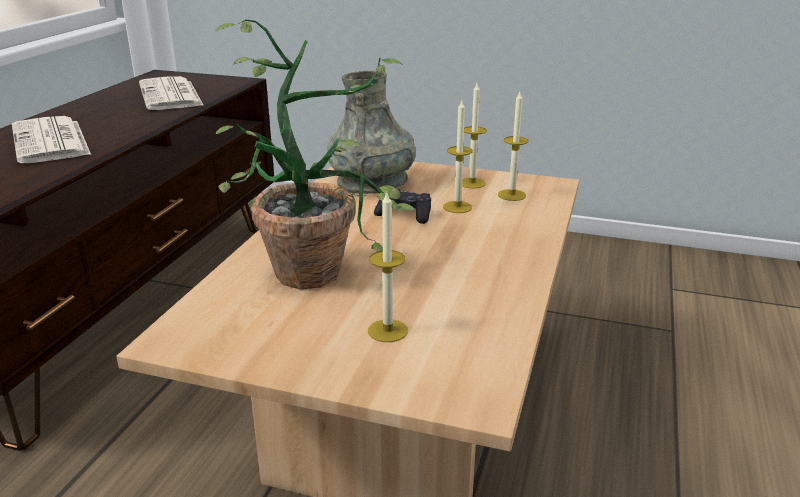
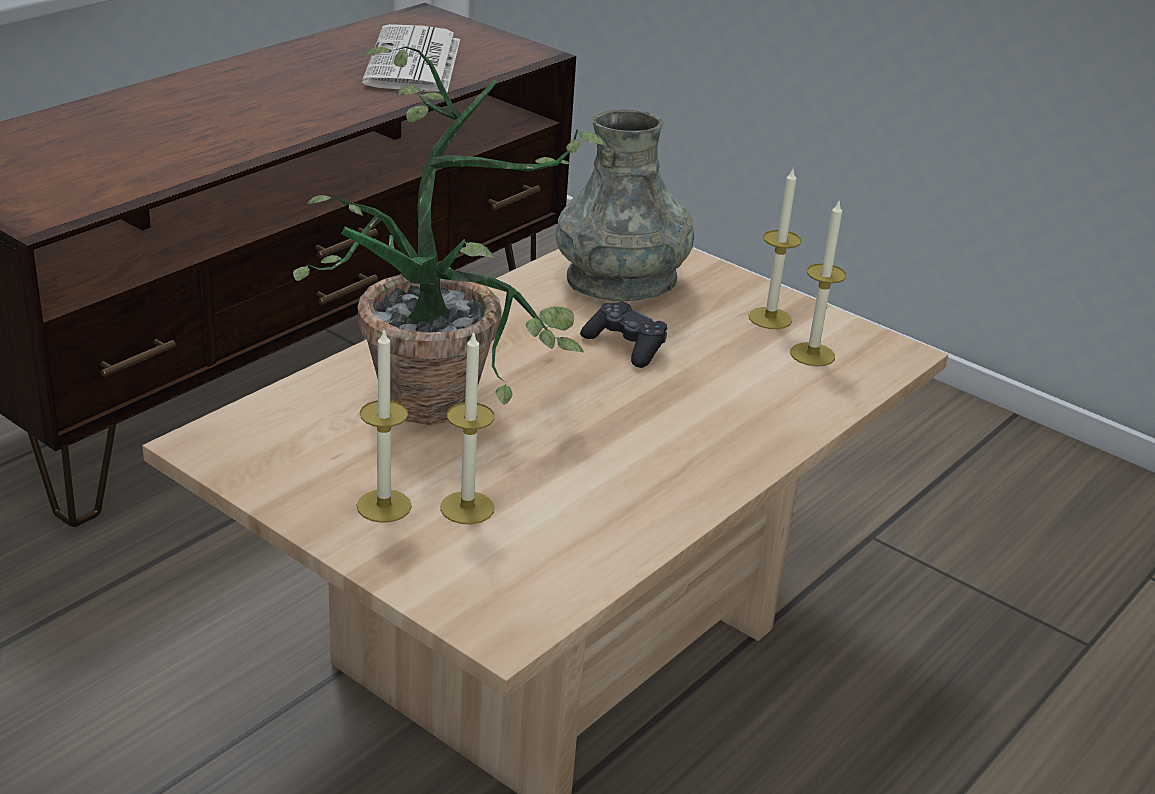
camera: 20 degrees right, 5 degrees up
(51, 142) = (208, 117): newspaper -> none
(457, 207) = (712, 353): candle -> candle (384, 506)

